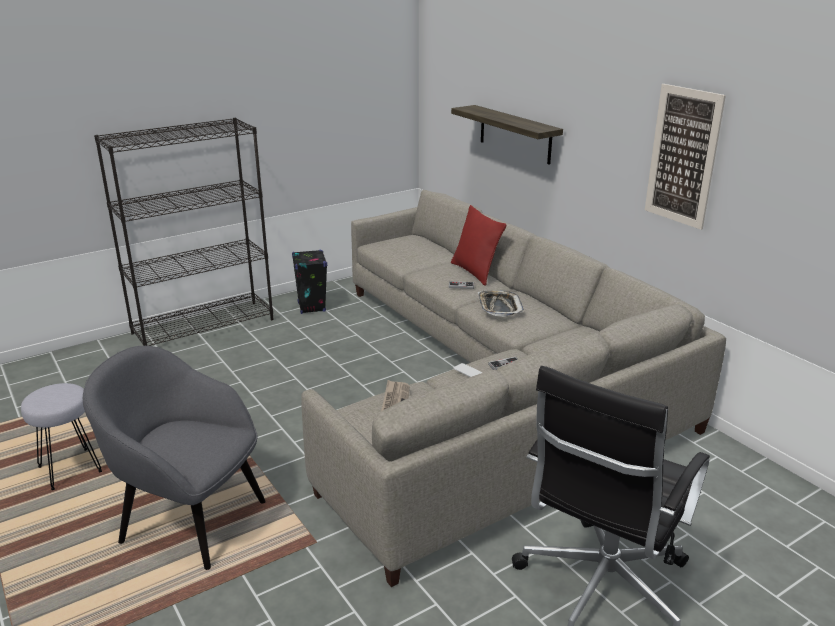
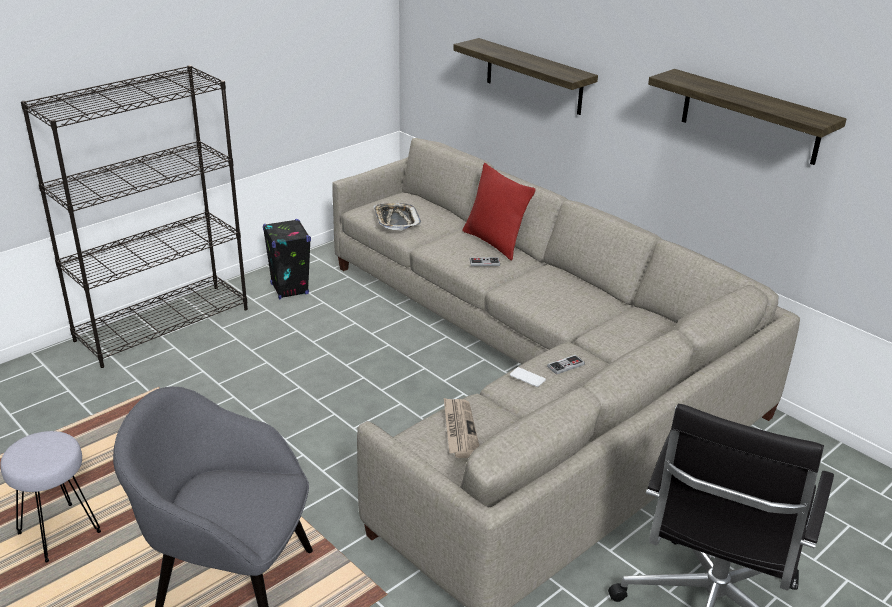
camera: 10 degrees left, 5 degrees up
(499, 307) = (537, 289): tray -> tray (396, 220)
(683, 156) = (750, 117): picture -> shelf

